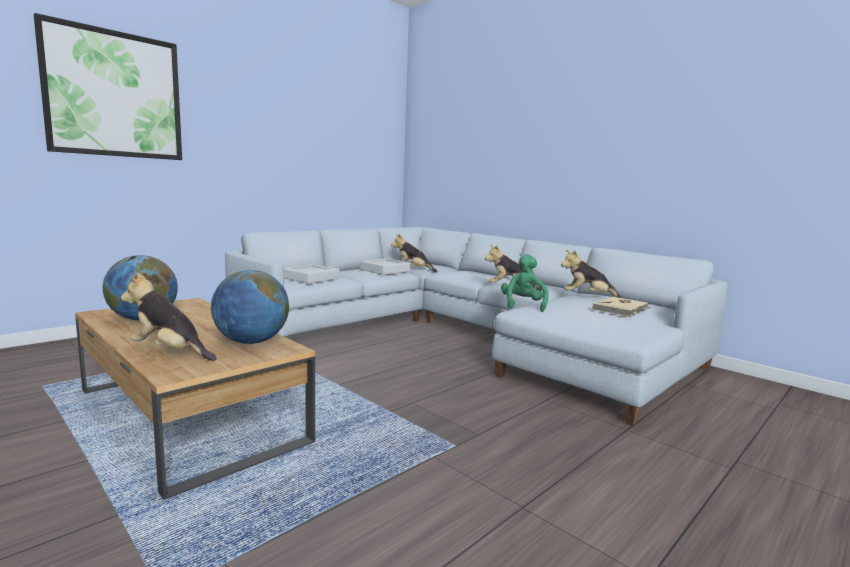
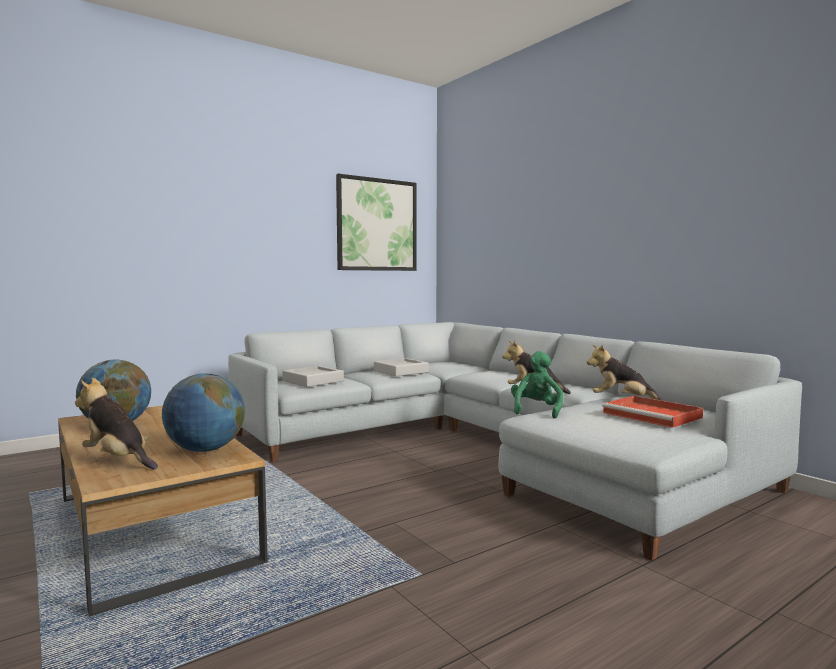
camera: 10 degrees right, 5 degrees down
(114, 95) = (125, 201): picture -> picture (377, 225)
(412, 270) = (435, 371): plush toy -> none
(621, 309) = (653, 415): beige book -> red tray

